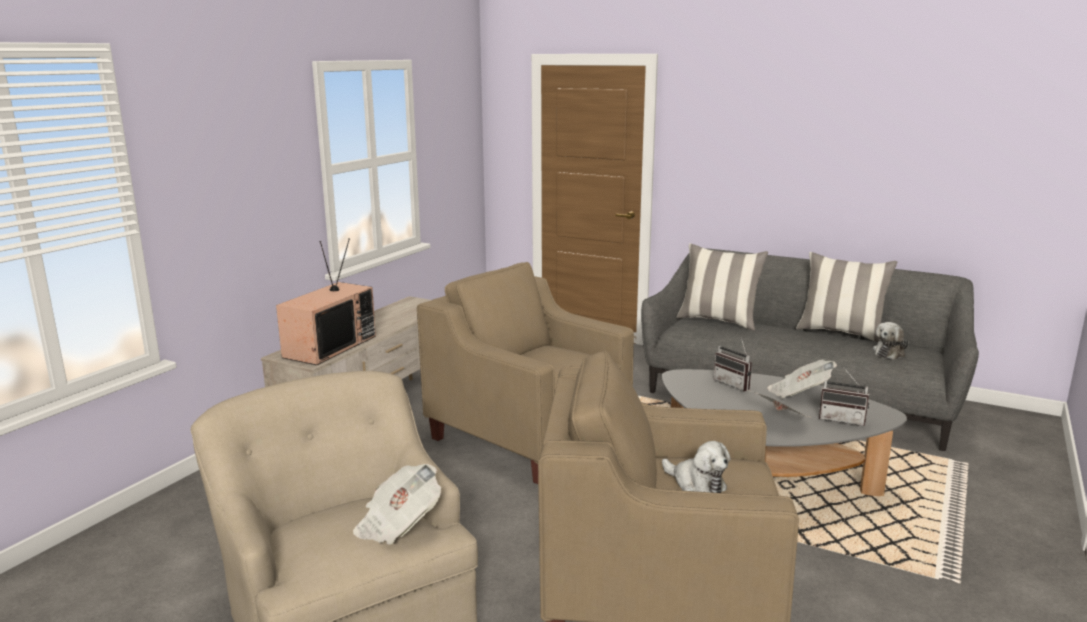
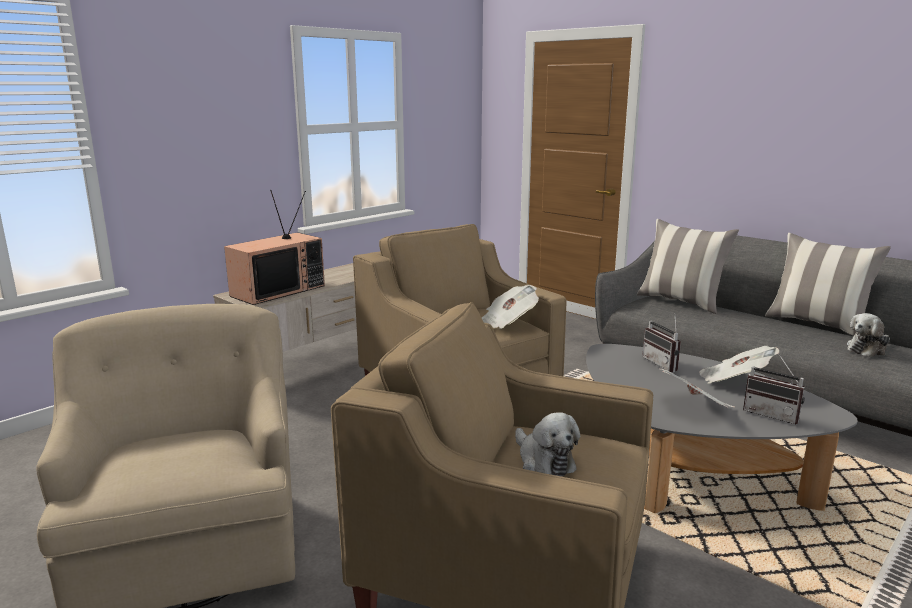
camera: 15 degrees right, 0 degrees up
(398, 524) = (215, 458): newspaper -> newspaper (507, 322)

